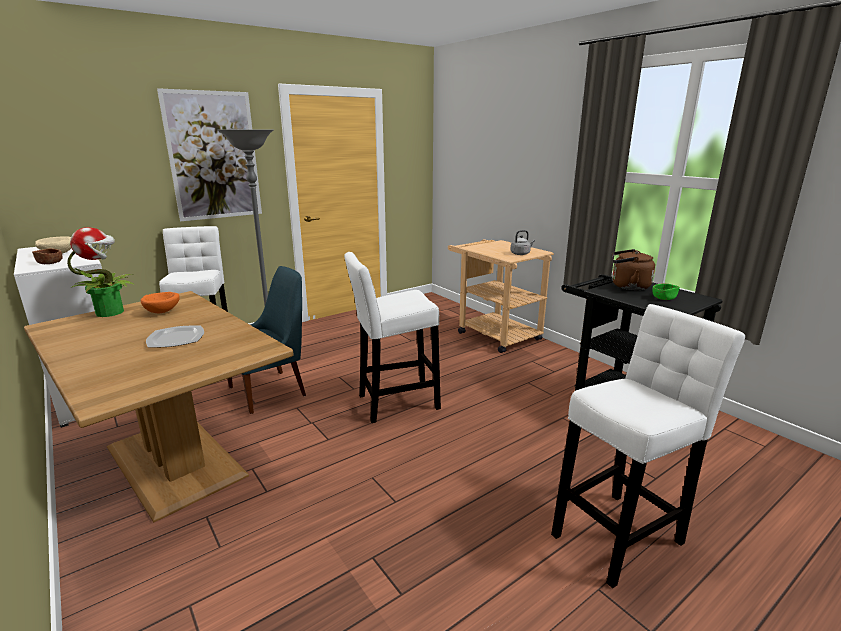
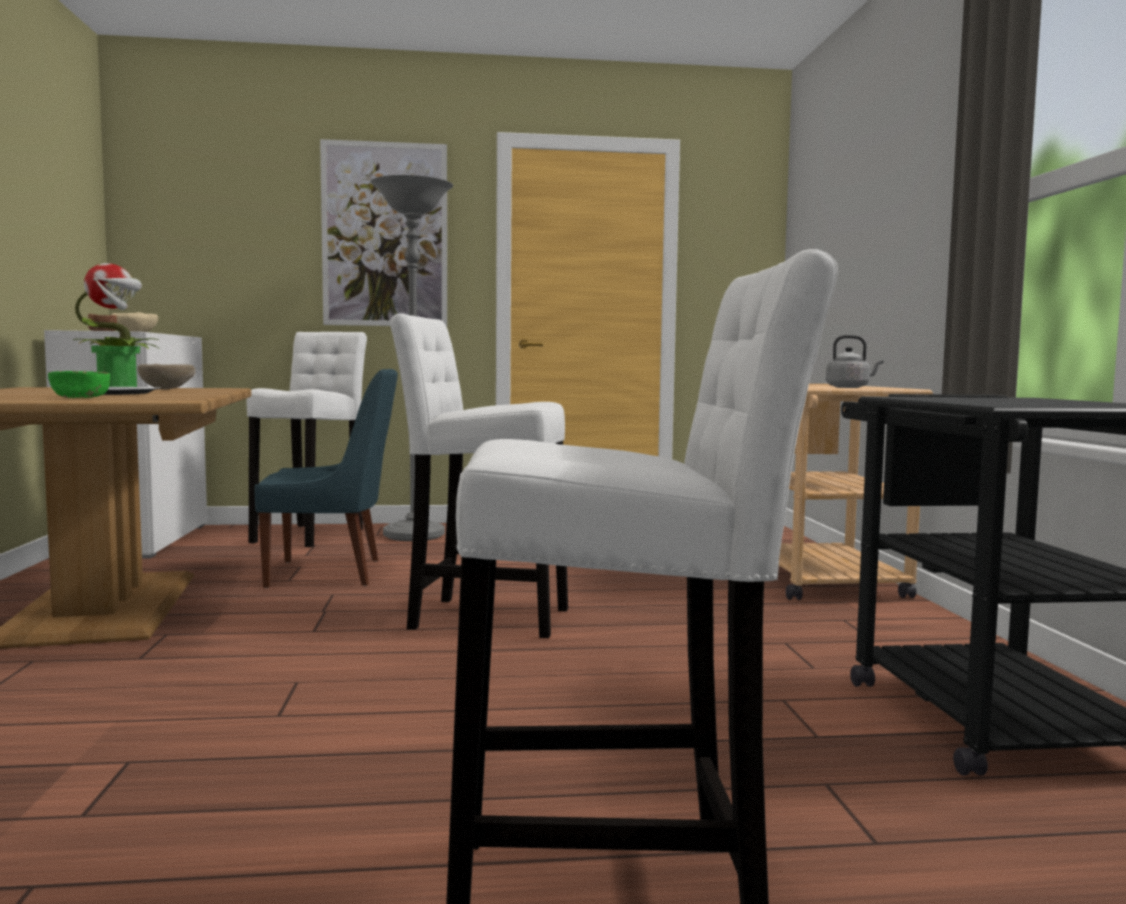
camera: 30 degrees right, 15 degrees down
(163, 311) = (168, 389): orange bowl -> beige bowl
(627, 286) = (983, 398): brown kettle -> none
(664, 298) = (1036, 402): green bowl -> green bowl (80, 397)

